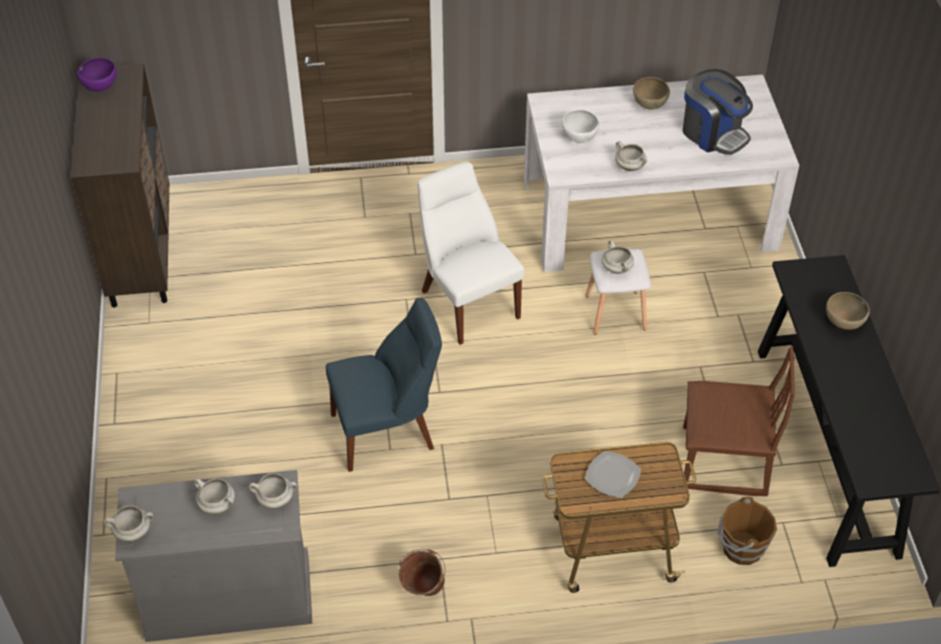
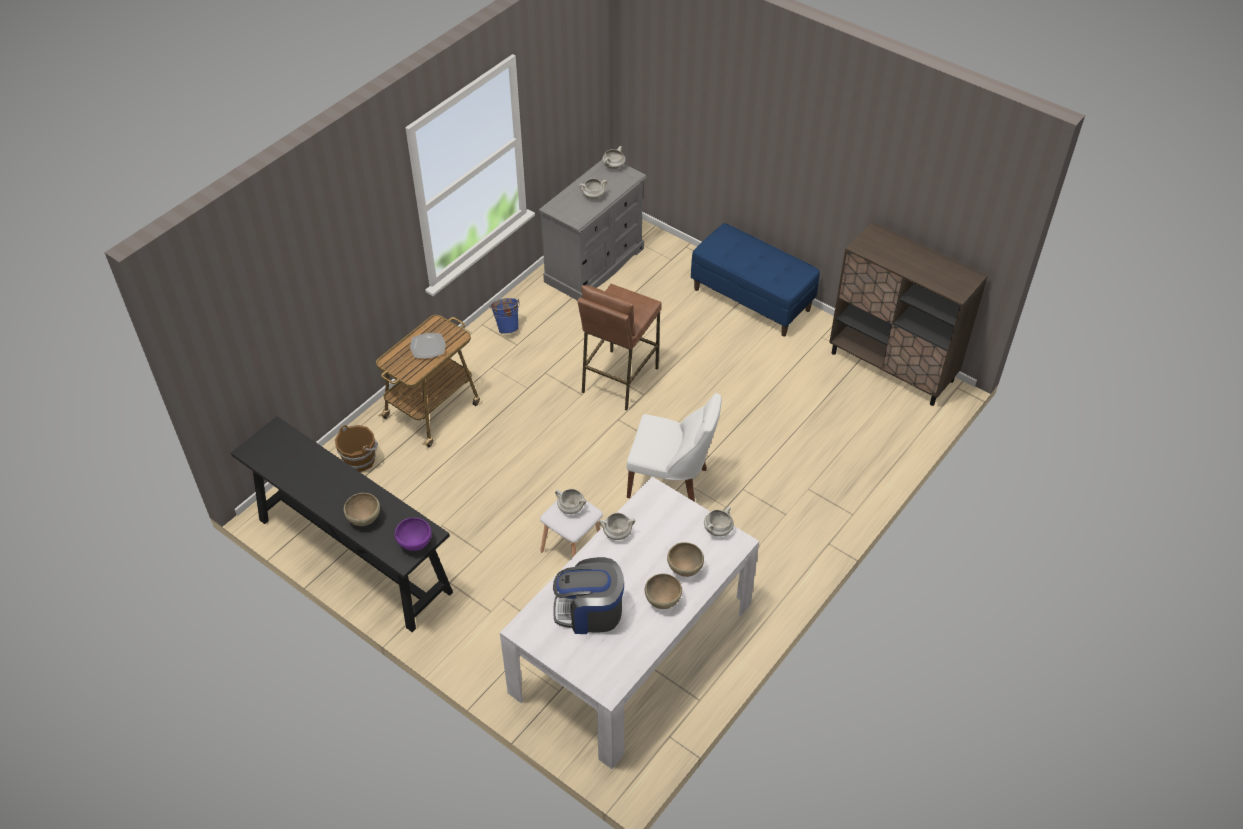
camera: 135 degrees right, 0 degrees up
(101, 87) = (953, 273): purple bowl -> purple bowl (415, 544)
(143, 411) = (752, 299): none -> blue bench
(275, 499) = (570, 214): white cooking pot -> white cooking pot (718, 530)
(387, 431) = (619, 380): blue chair -> brown stool
(423, 592) = (507, 327): brown bucket -> blue bucket
(579, 138) = (677, 529): white bowl -> none
(607, 112) = (684, 569): none -> brown bowl
(724, 462) = (411, 500): brown chair -> none

